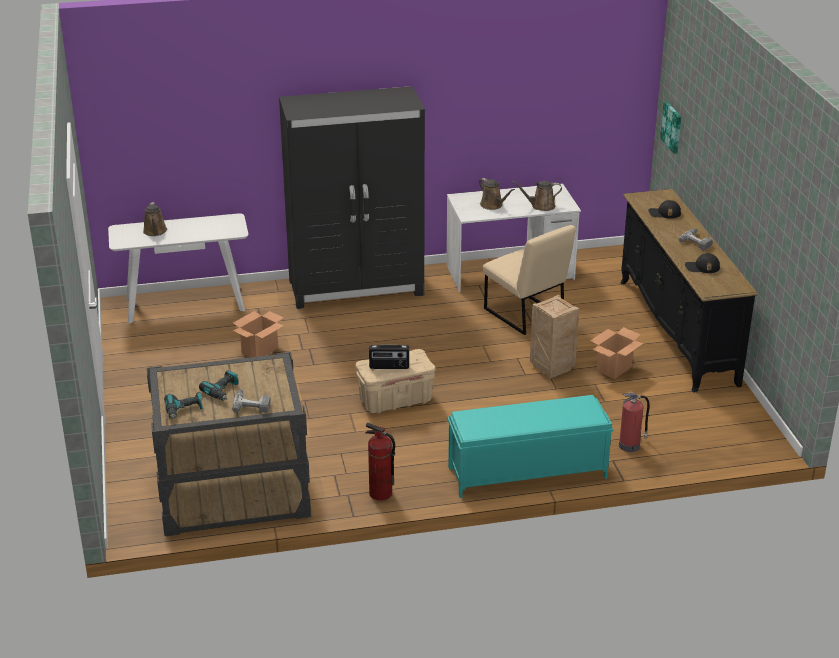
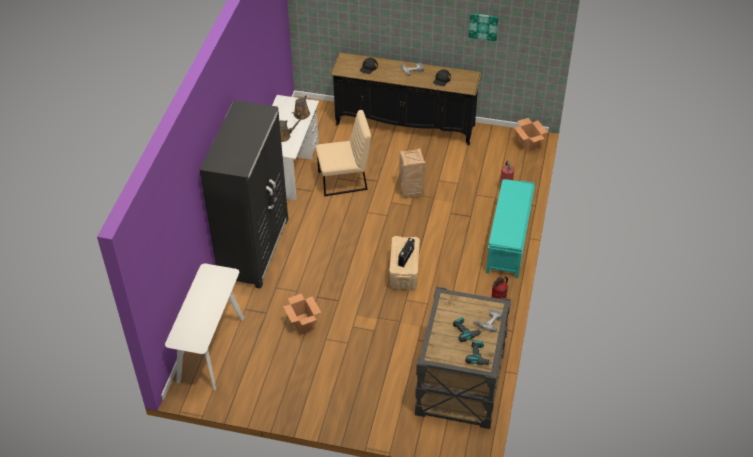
camera: 65 degrees left, 15 degrees up
(155, 232) = (195, 320): brown watering can -> none
(614, 369) = (427, 166): cardboard box -> cardboard box (529, 145)
(672, 127) = (321, 17): picture -> picture (483, 26)

